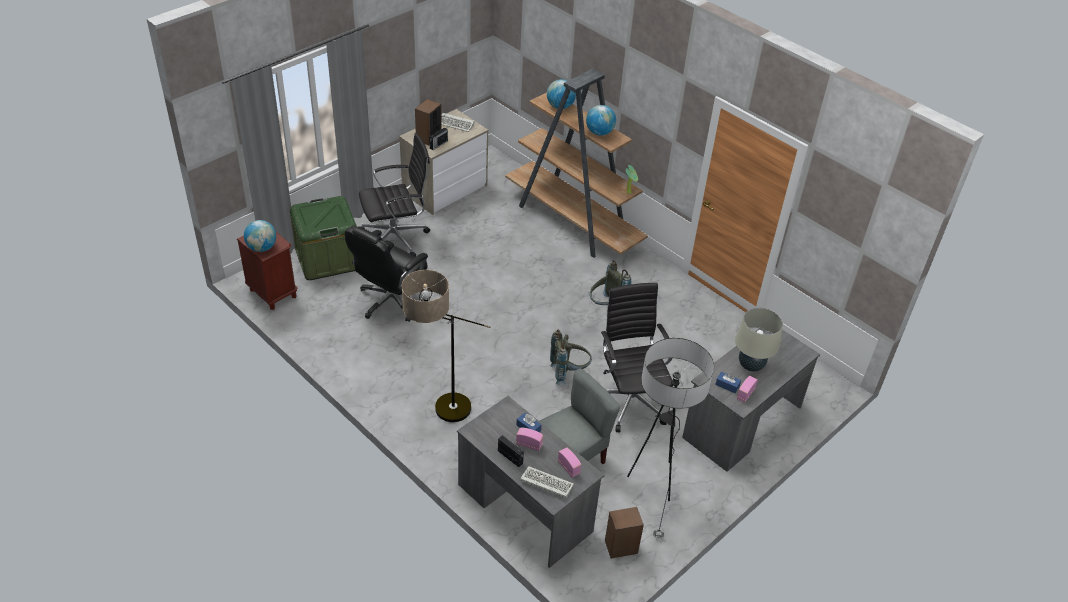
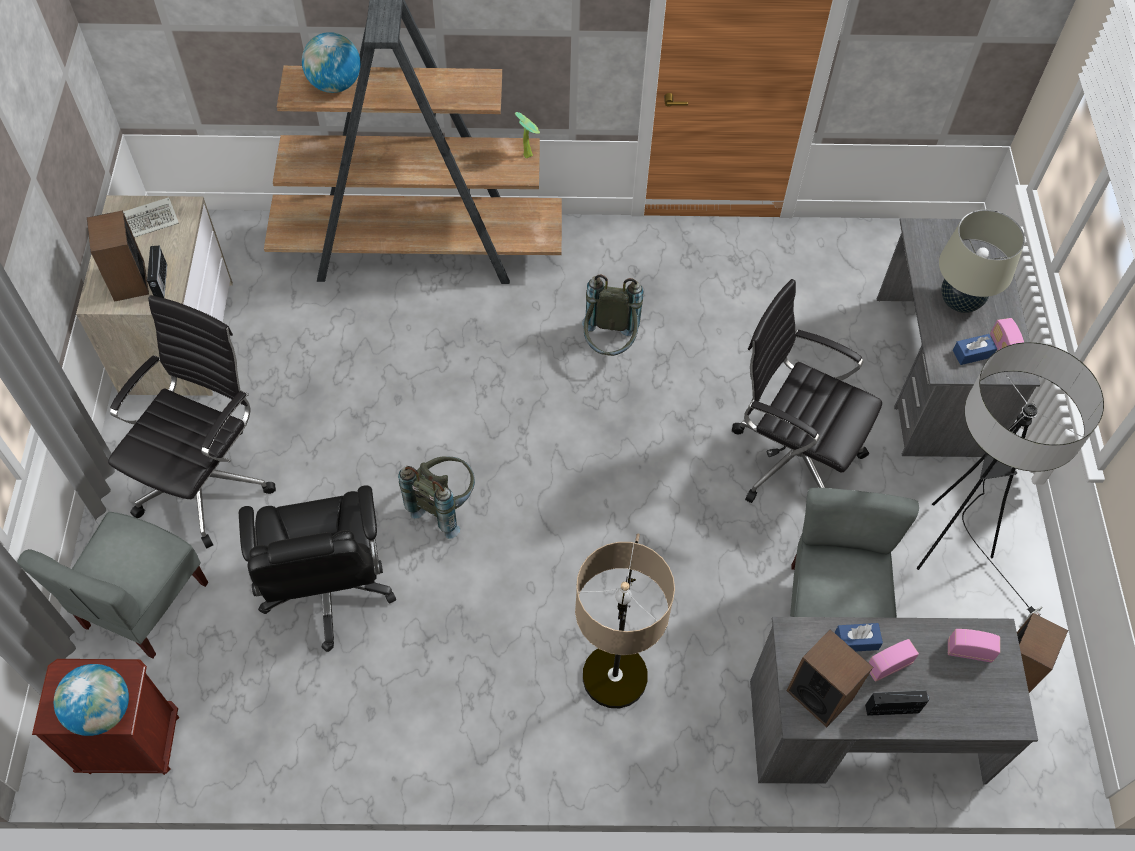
camera: 45 degrees left, 15 degrees up
(327, 258) = (144, 605): green storage box -> grey chair
(489, 430) = (819, 694): none -> speaker
(545, 483) = (974, 703): keyboard -> none
(569, 372) = (682, 484): grey backpack -> grey backpack (444, 505)
(599, 132) = (447, 90): globe -> none

